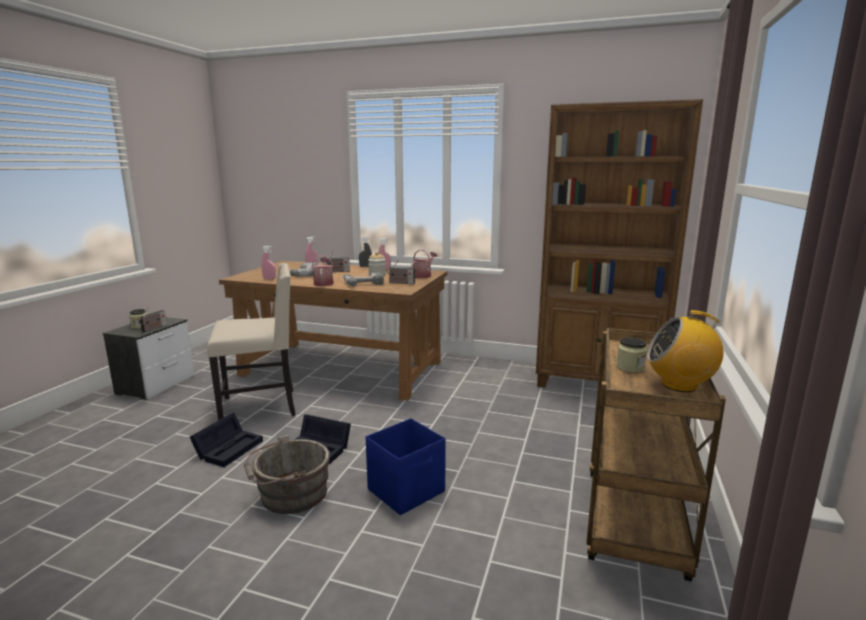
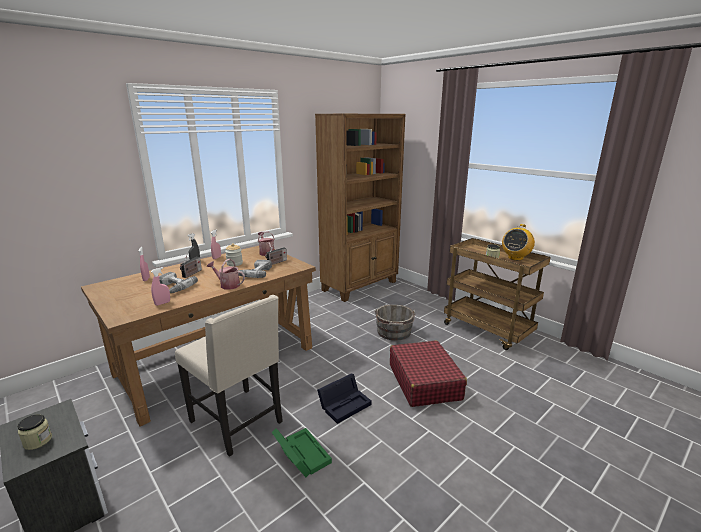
camera: 60 degrees left, 5 degrees up
(153, 328) = (69, 428): radio -> none
(229, 448) = (300, 454): black storage box -> green storage box
(261, 407) = (239, 422): beige chair -> beige chair turned 120 degrees clockwise
(290, 495) = (398, 432): grey bucket -> grey bucket (394, 333)
(407, 490) = (424, 381): blue storage box -> red suitcase

